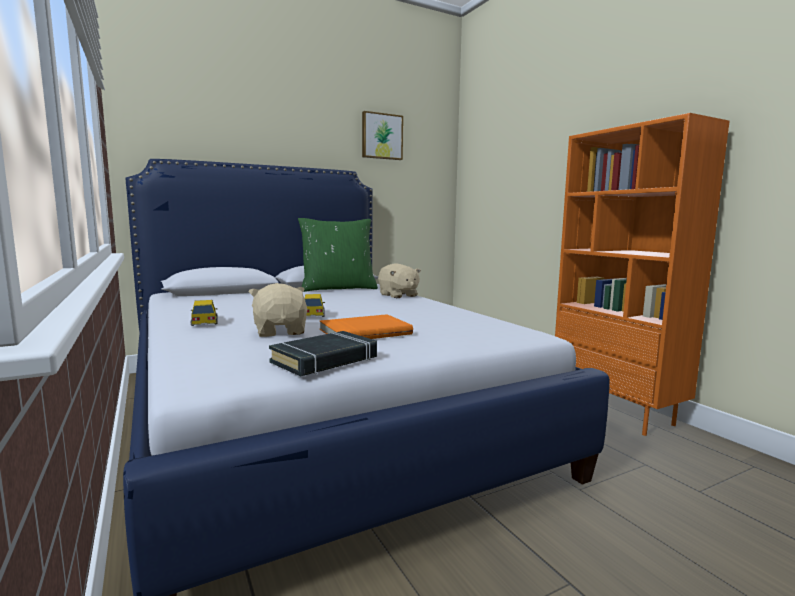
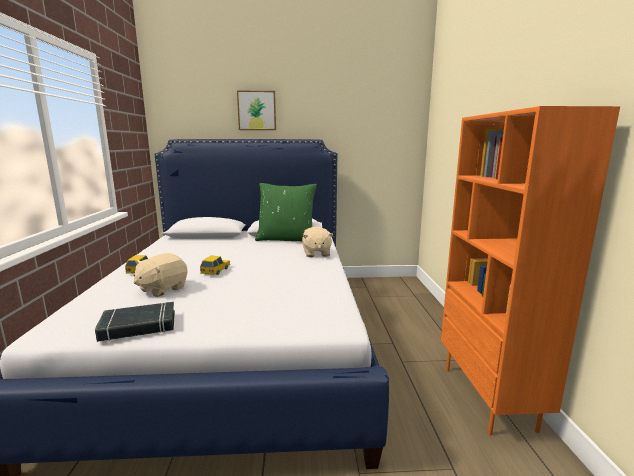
camera: 25 degrees right, 5 degrees up
(280, 331) = (162, 289): beige plush toy -> beige plush toy turned 150 degrees counterclockwise
(364, 331) = (215, 297): orange book -> none
(381, 136) = (351, 107): picture -> picture (257, 110)

